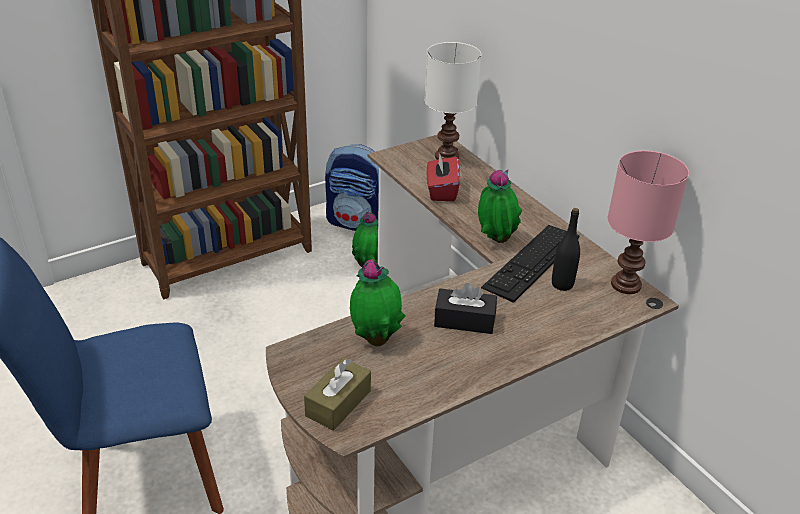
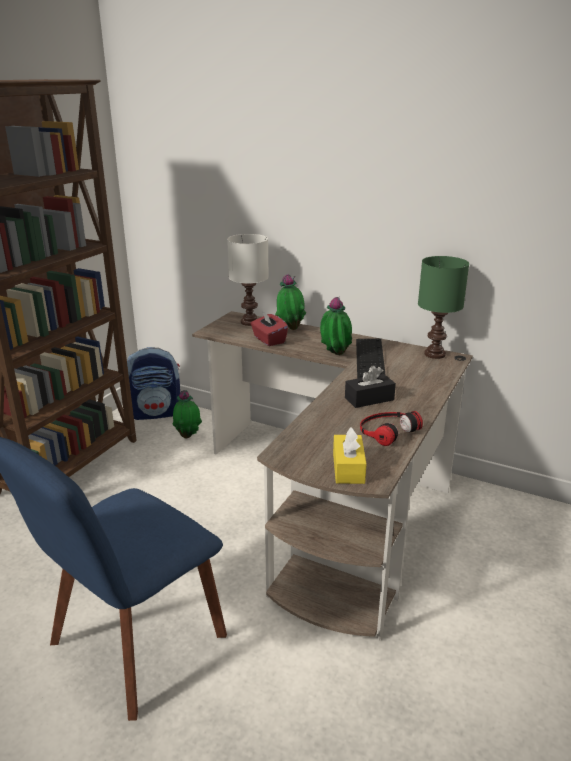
camera: 30 degrees left, 10 degrees down
(338, 403) = (348, 468): brown tissue box -> yellow tissue box
(376, 339) = (327, 426): potted plant -> potted plant (290, 328)
(435, 372) = (386, 430): none -> headphones
(562, 284) = (401, 364): black bottle -> none
(624, 284) = (433, 354): pink table lamp -> green table lamp

